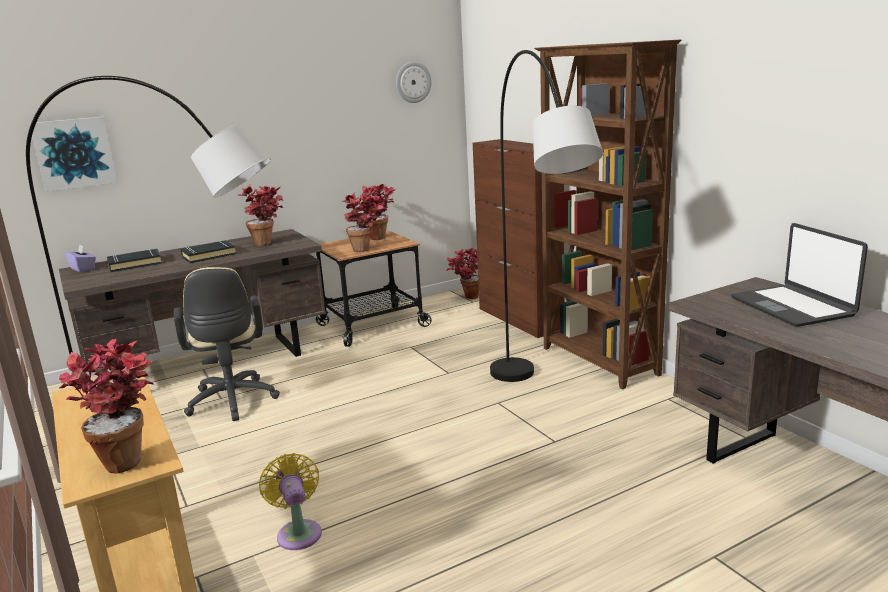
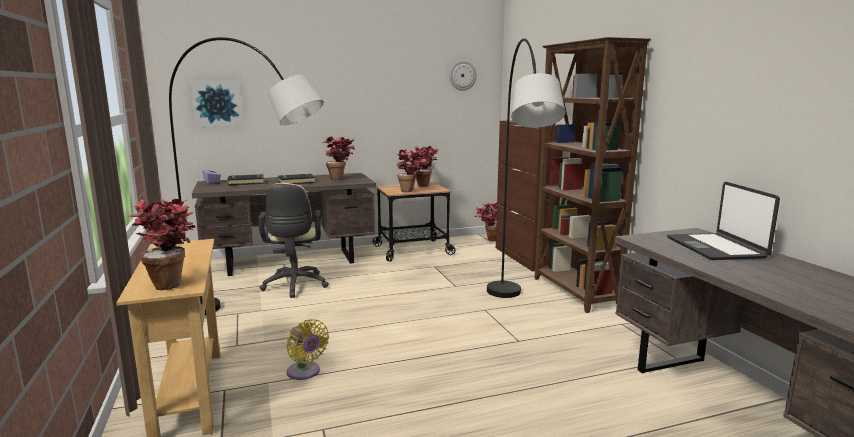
camera: 10 degrees right, 5 degrees down
(298, 532) = (305, 373): yellow fan -> yellow fan turned 150 degrees clockwise

